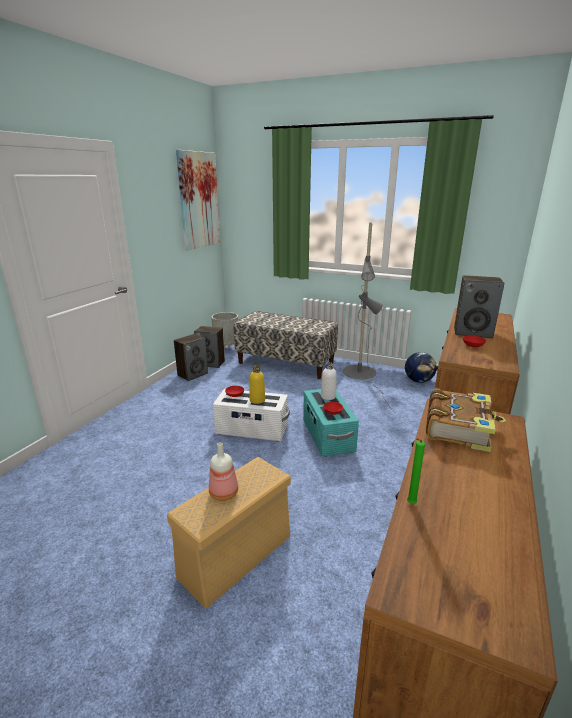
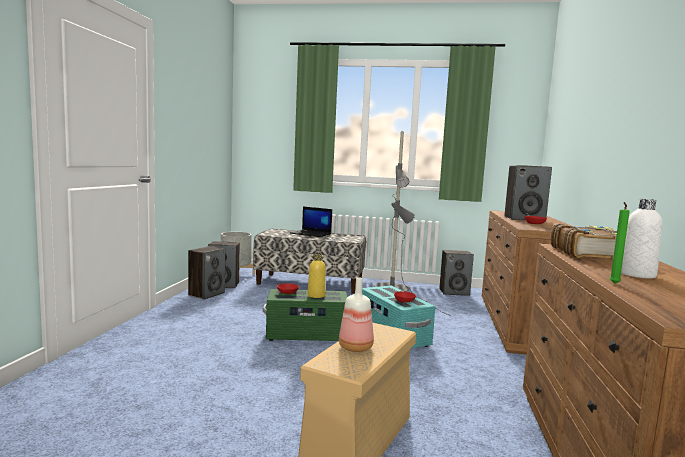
camera: 15 degrees left, 15 degrees down
(198, 200) = (216, 107): picture -> none
(252, 430) = (306, 335): white storage box -> green storage box
(286, 320) = (311, 234): none -> laptop
(328, 396) = (390, 291): white bottle -> white bottle (637, 274)
(418, 381) = (454, 292): globe -> speaker

